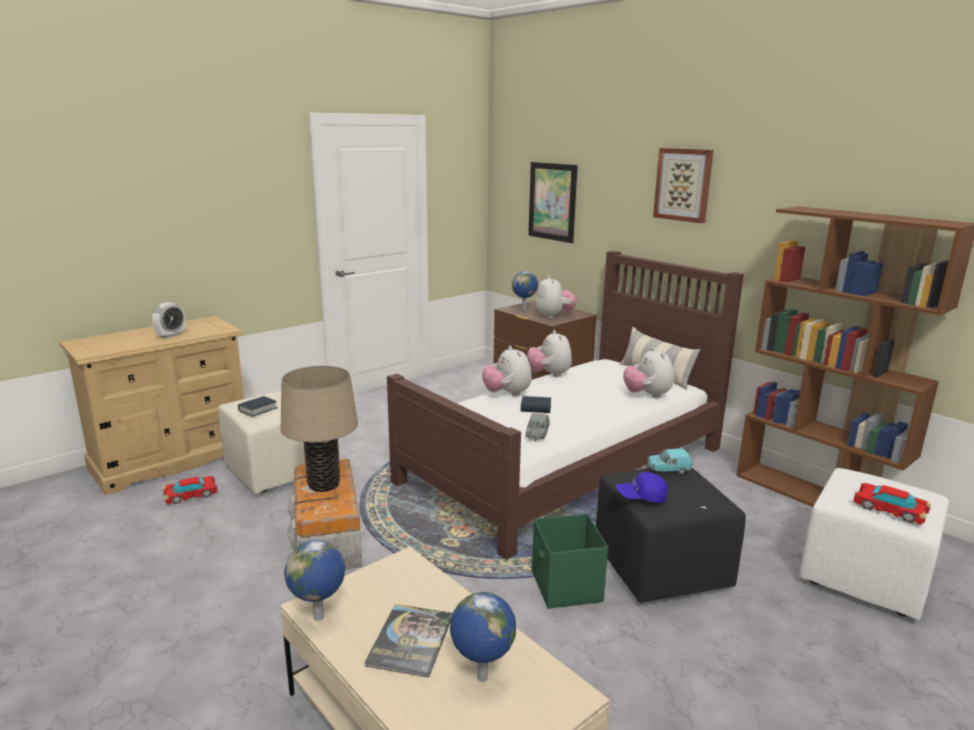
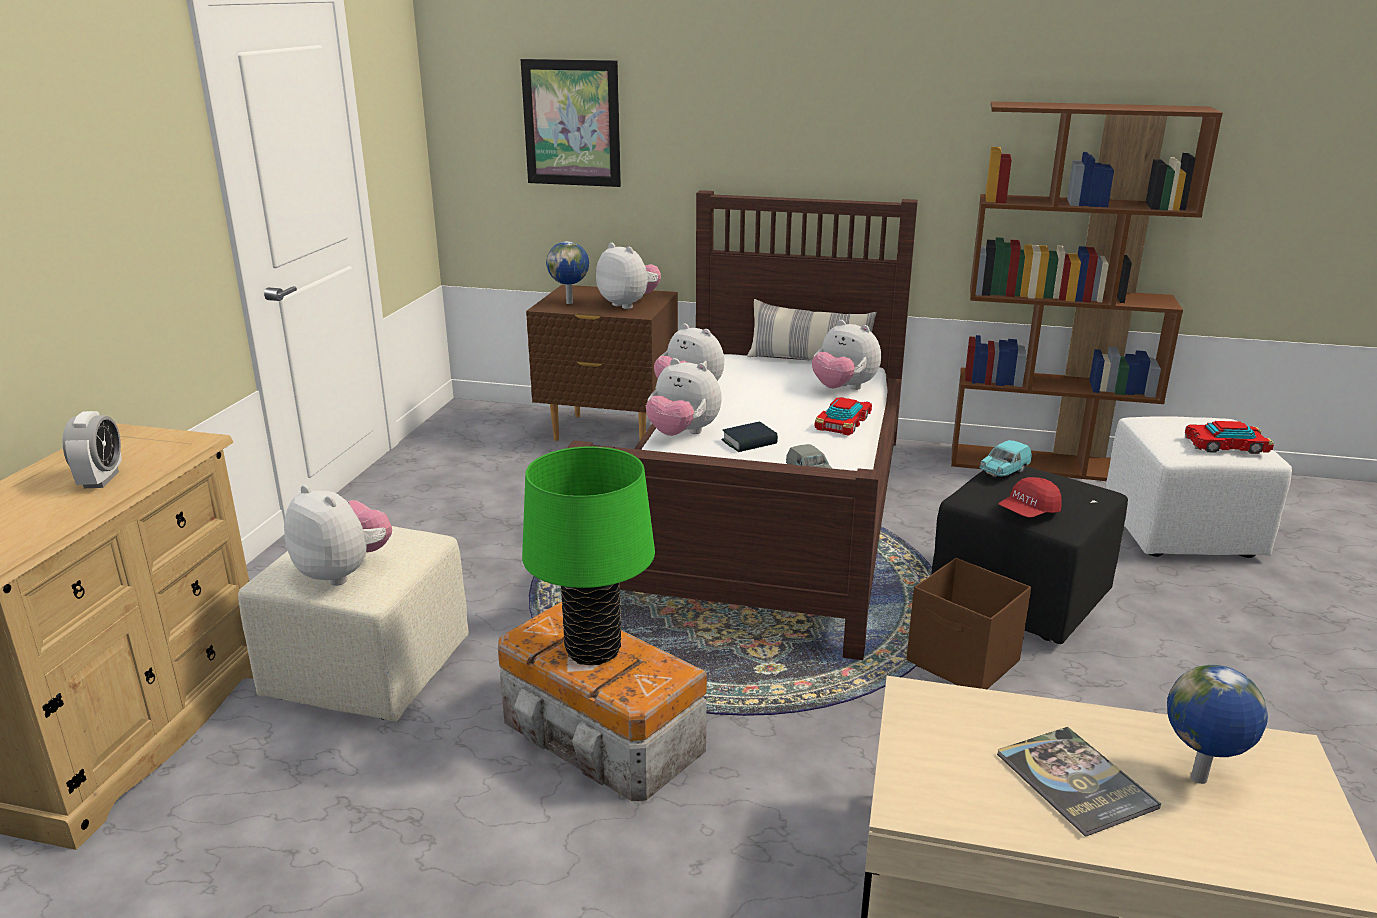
camera: 35 degrees left, 5 degrees up
(191, 494) = (263, 773): toy car -> toy car (844, 423)
(258, 409) = (343, 572): book -> plush toy
(320, 618) = (942, 813): globe -> none
(324, 485) = (593, 651): beige table lamp -> green table lamp
(566, 587) = (963, 663): green storage box -> brown storage box
(641, 497) = (1028, 512): blue cap -> red cap
(683, 184) = (813, 82): picture -> none

